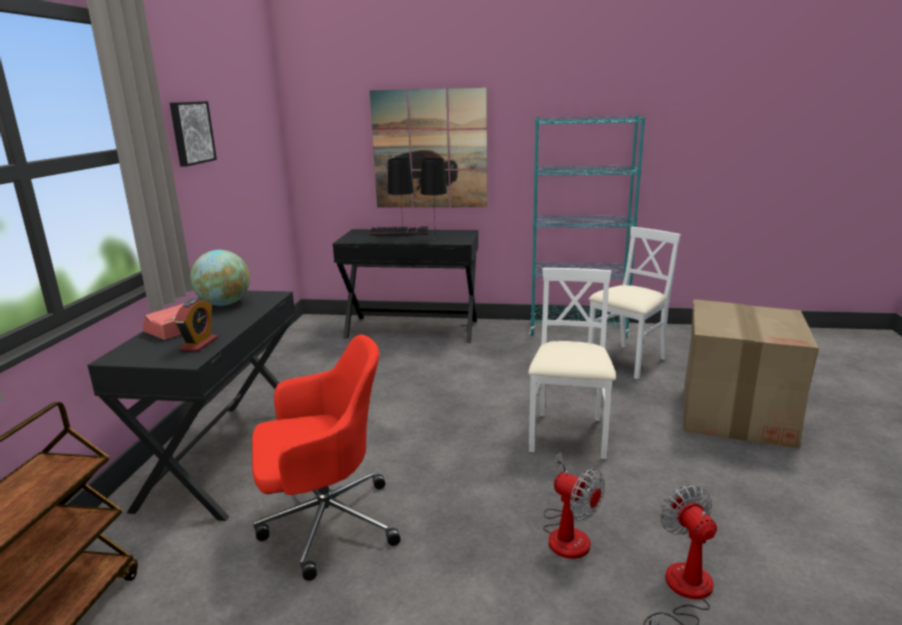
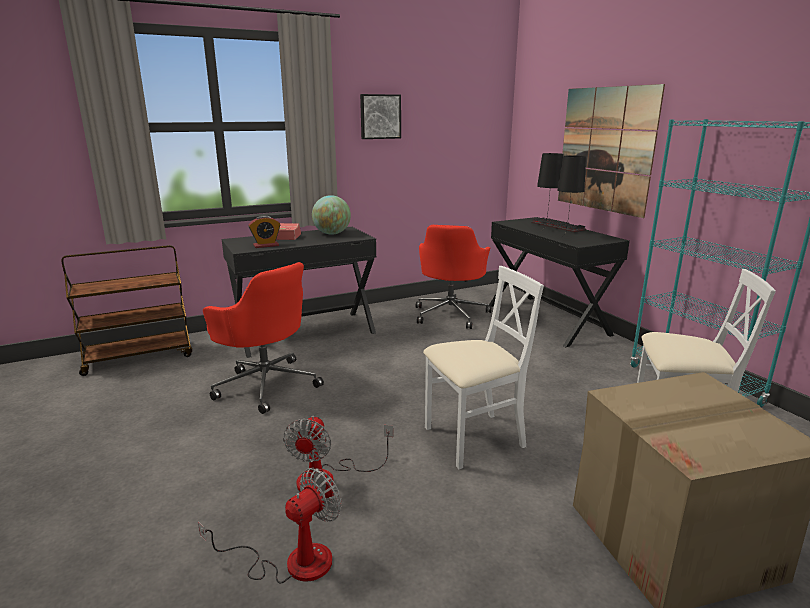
camera: 55 degrees right, 0 degrees up
(330, 360) = (451, 314): none -> red office chair

